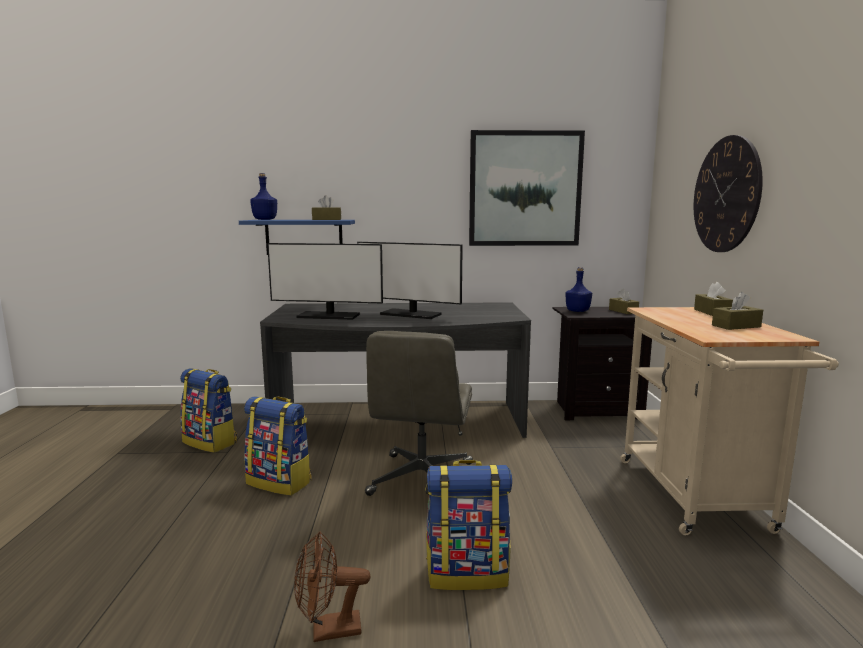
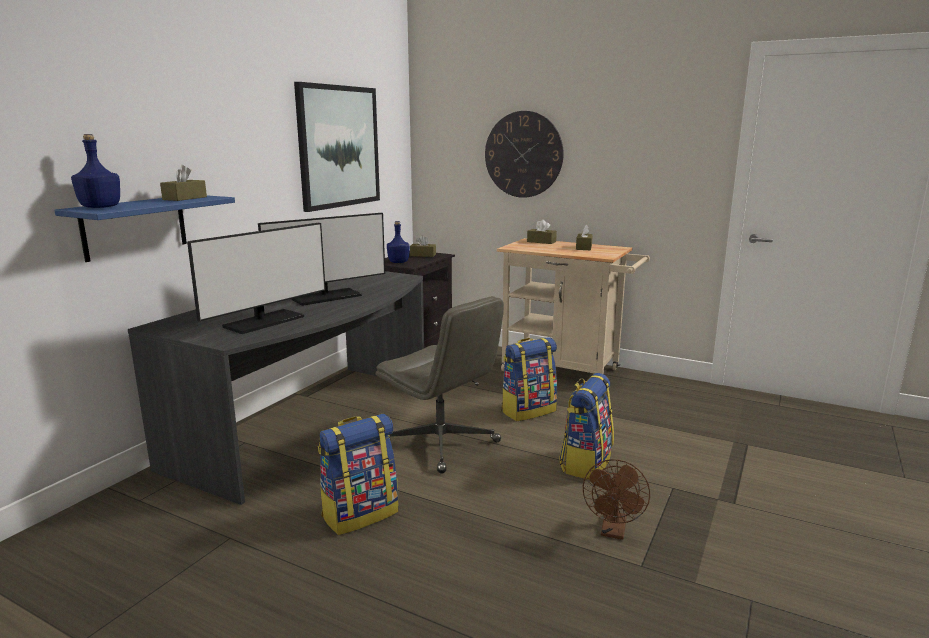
camera: 60 degrees left, 5 degrees up
(211, 442) = (179, 547): backpack -> backpack (528, 411)

